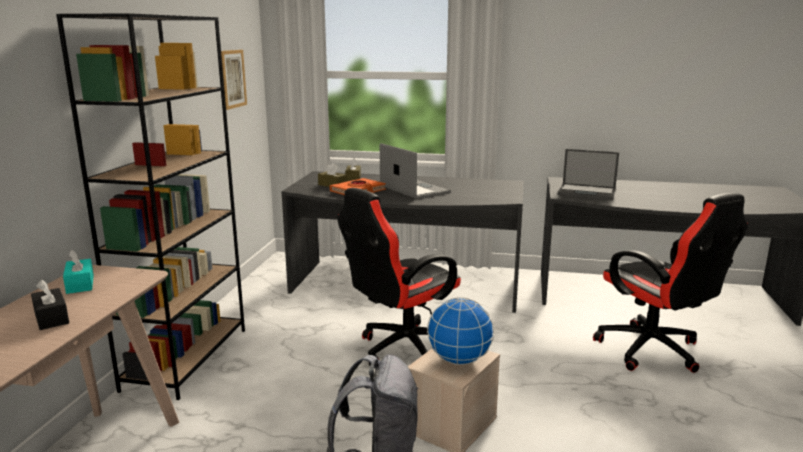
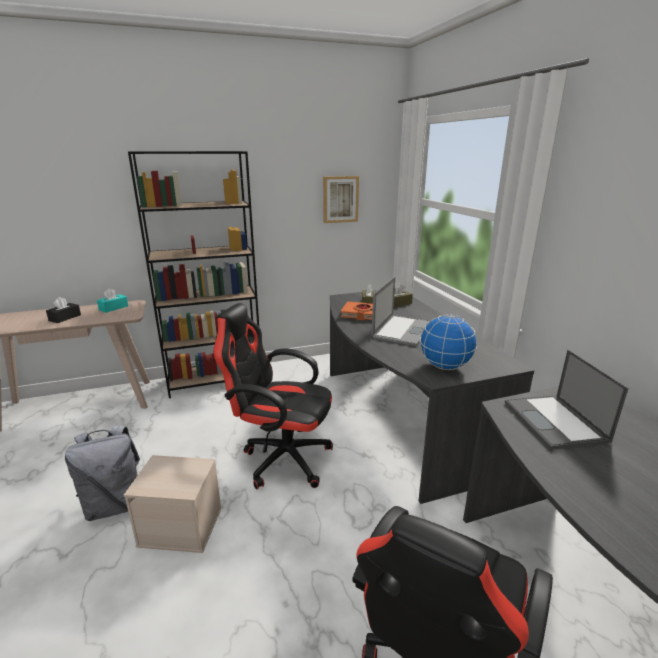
camera: 60 degrees right, 5 degrees up
(459, 360) = (172, 479): globe -> globe (445, 367)

